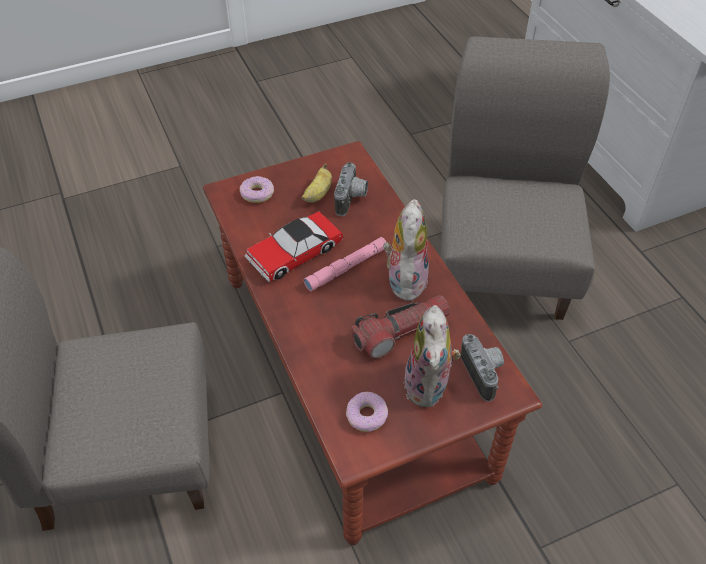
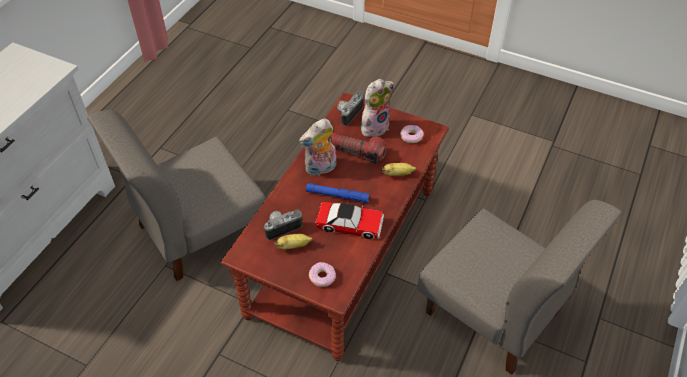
camera: 130 degrees left, 0 degrees up
(317, 348) = (397, 174): none -> banana
(346, 268) = (337, 195): pink flashlight -> blue flashlight

